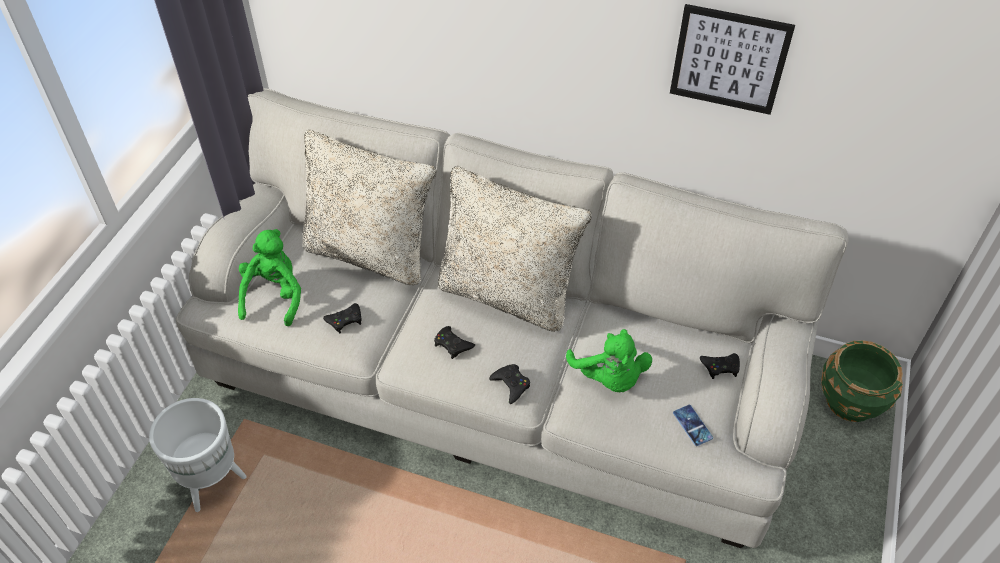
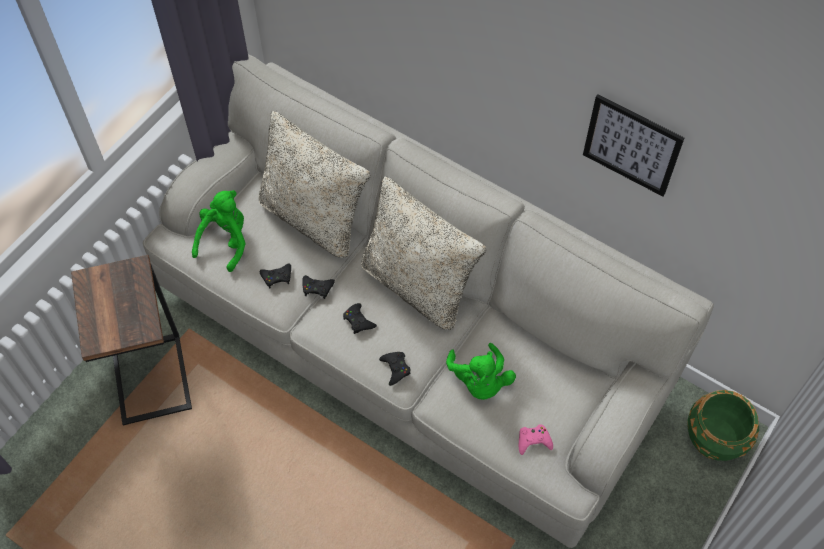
camera: 15 degrees right, 10 degrees up
(213, 482) = (153, 378): white planter -> side table
(692, 425) = (533, 441): phone -> pink game controller
(720, 367) = (578, 395): black game controller -> black game controller (317, 288)

